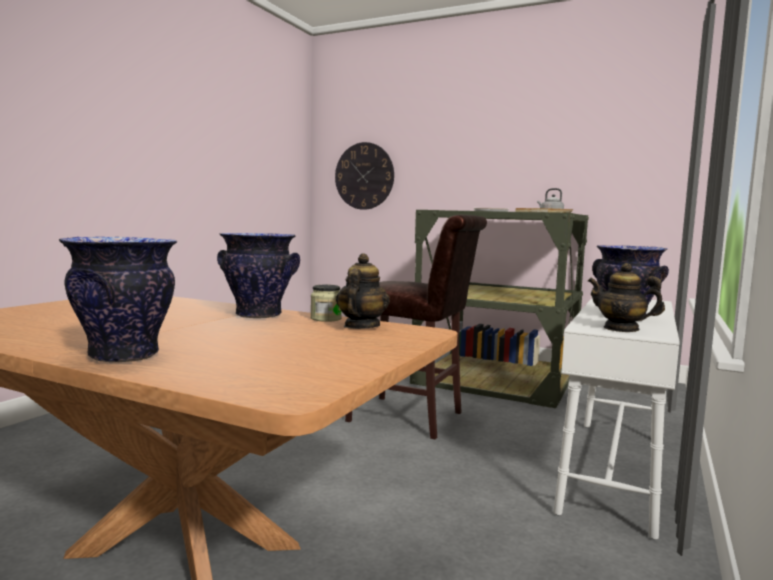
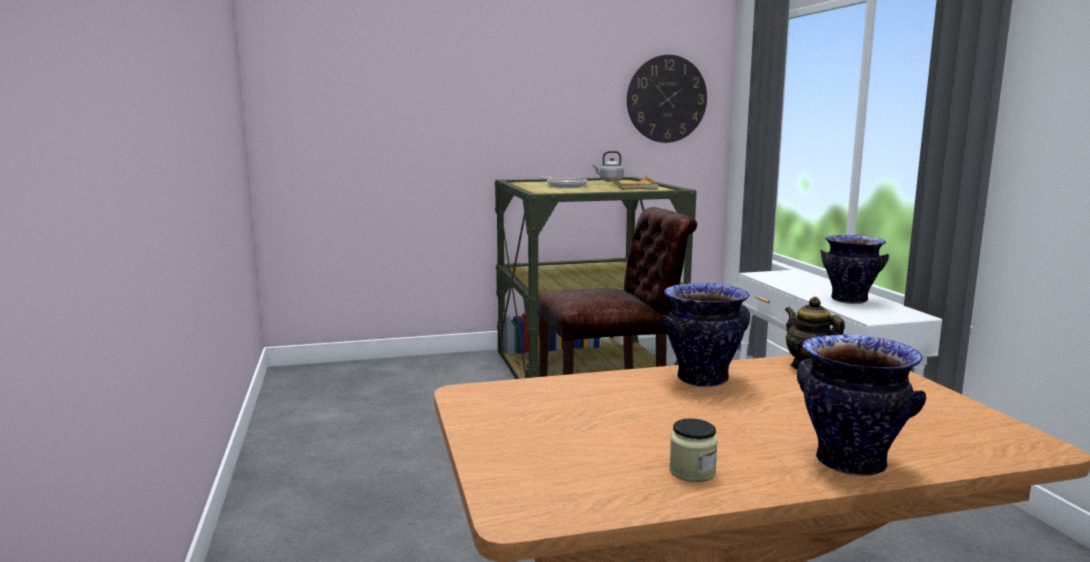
camera: 40 degrees left, 5 degrees up
(326, 319) = (756, 366): jar -> jar (692, 472)
(364, 176) = (345, 133): wall clock -> wall clock (666, 99)
(621, 329) = (887, 314): teapot -> none

